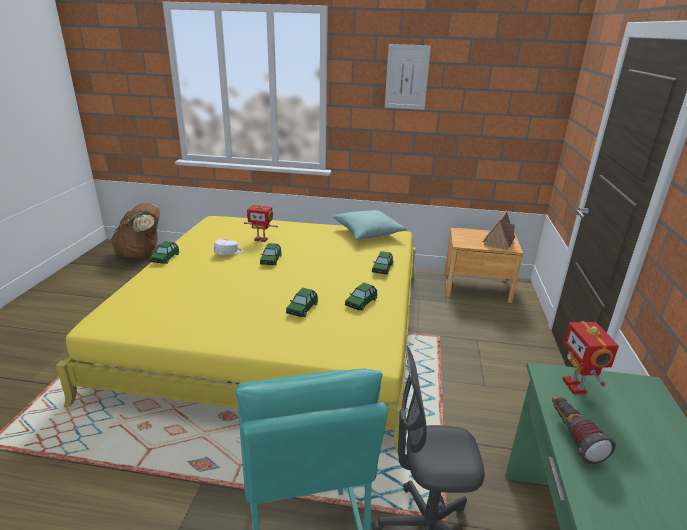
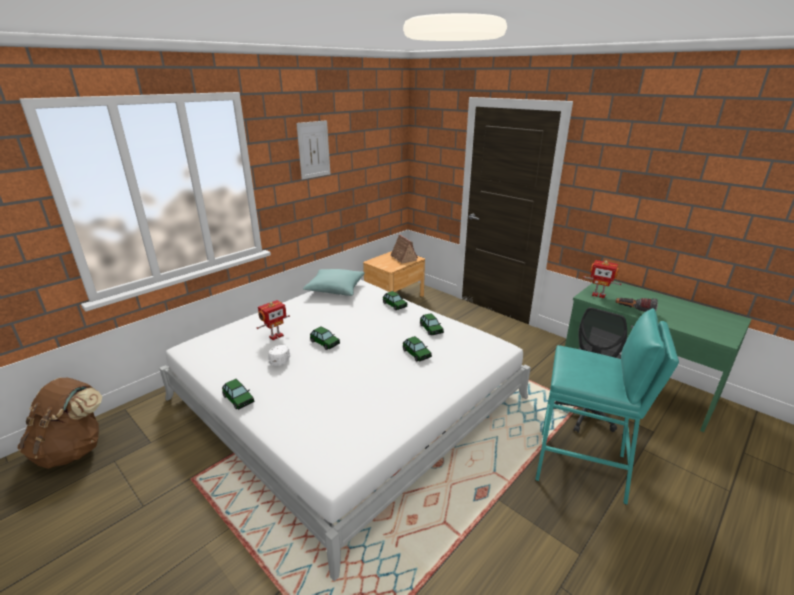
camera: 55 degrees left, 0 degrees up
(277, 328) = (347, 398): yellow bed -> white bed

